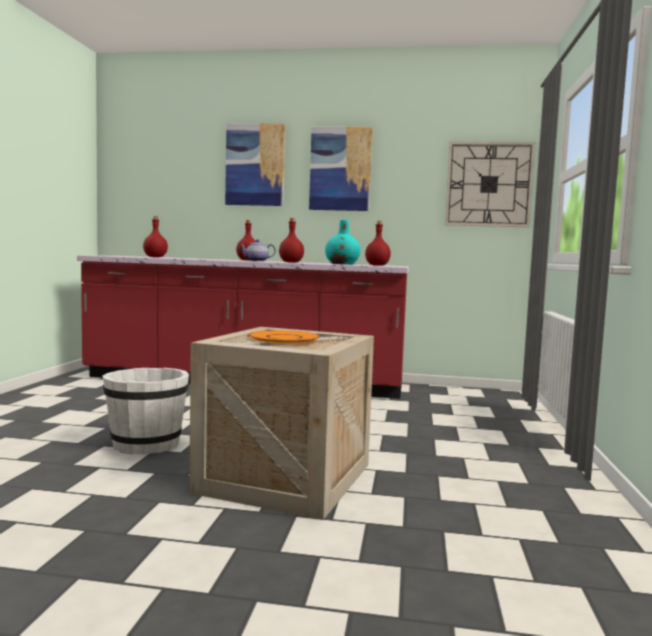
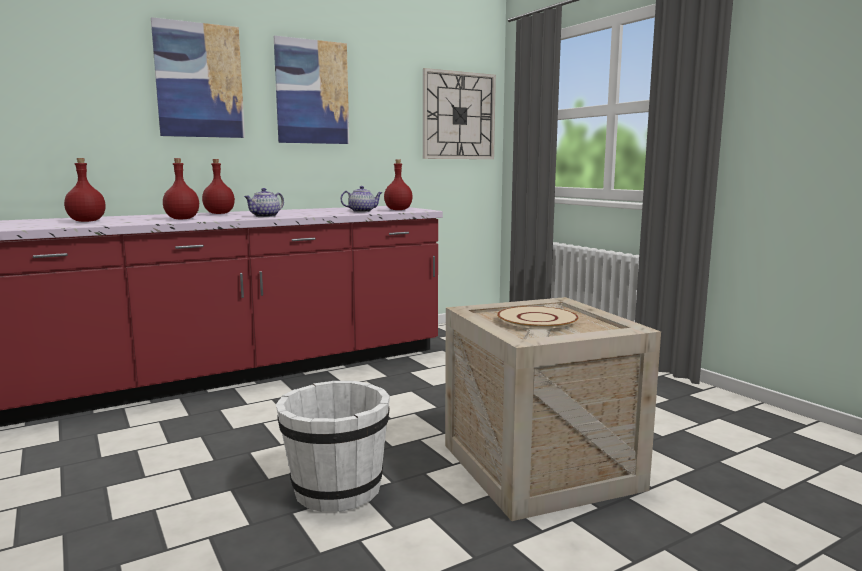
camera: 40 degrees left, 5 degrees up
(284, 338) = (537, 319): orange plate -> beige plate
(290, 262) = (310, 214): red bottle -> red bottle (181, 219)
(342, 264) = (362, 211): turquoise vase -> teapot

